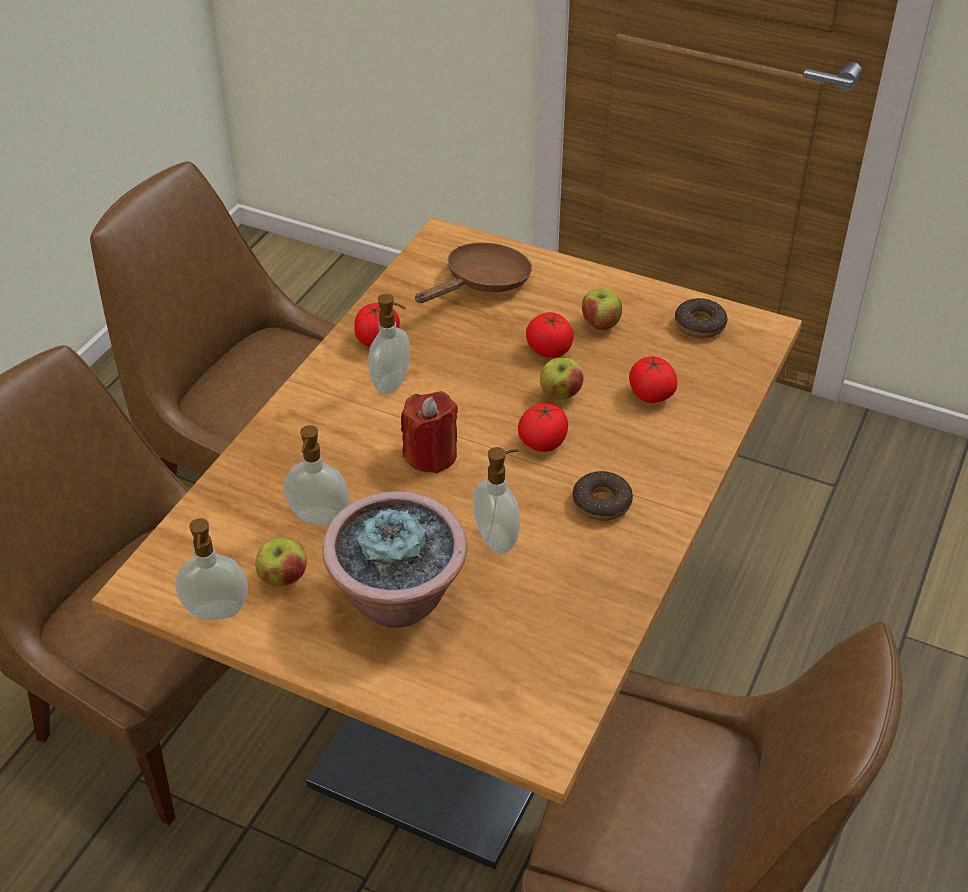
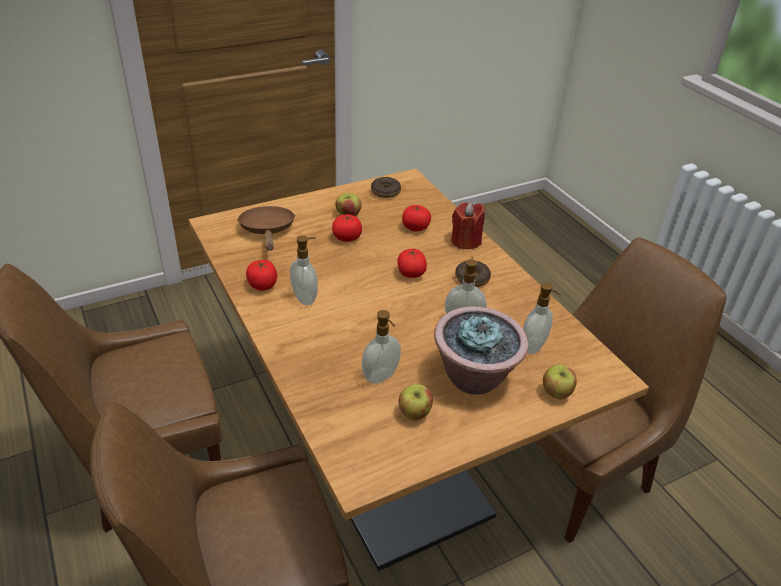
camera: 55 degrees left, 5 degrees down
(216, 613) = (415, 455): soap dispenser -> soap dispenser (534, 346)
(431, 455) = (377, 312): red candle -> red candle (465, 241)
(560, 394) = (383, 251): apple -> apple (556, 393)

